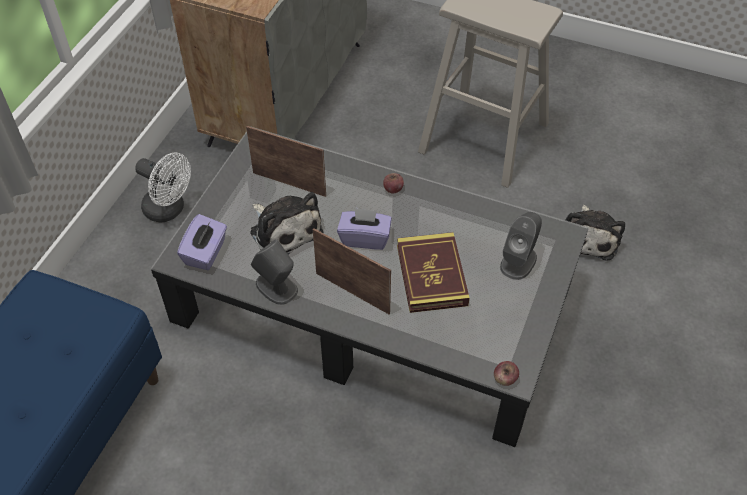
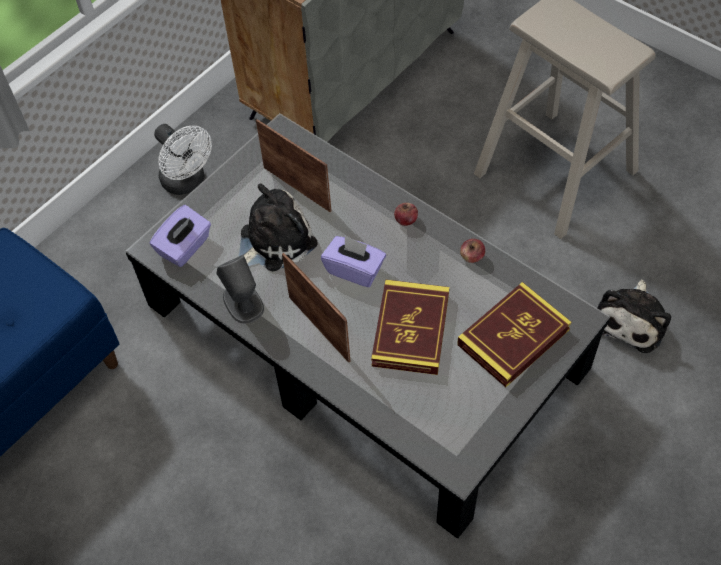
camera: 20 degrees right, 5 degrees up
(284, 230) = (273, 241): plush toy -> plush toy turned 105 degrees counterclockwise
(505, 379) = (446, 468): apple -> apple (472, 257)
(518, 261) = (513, 337): grey speaker -> book

